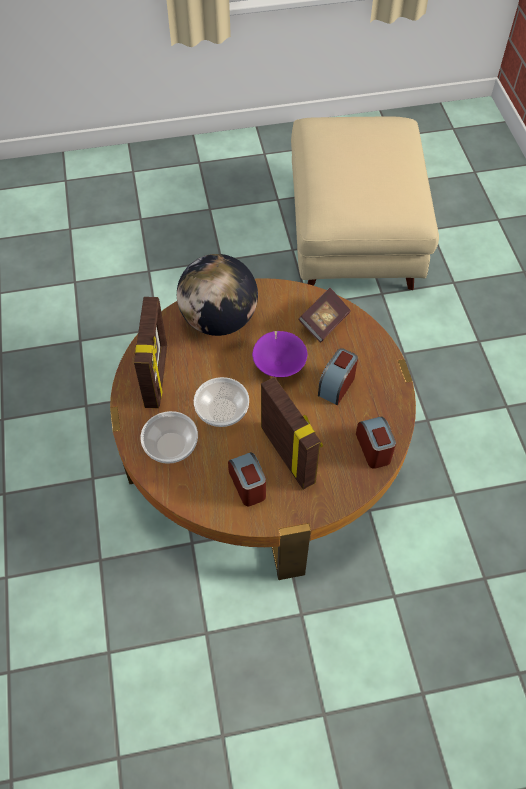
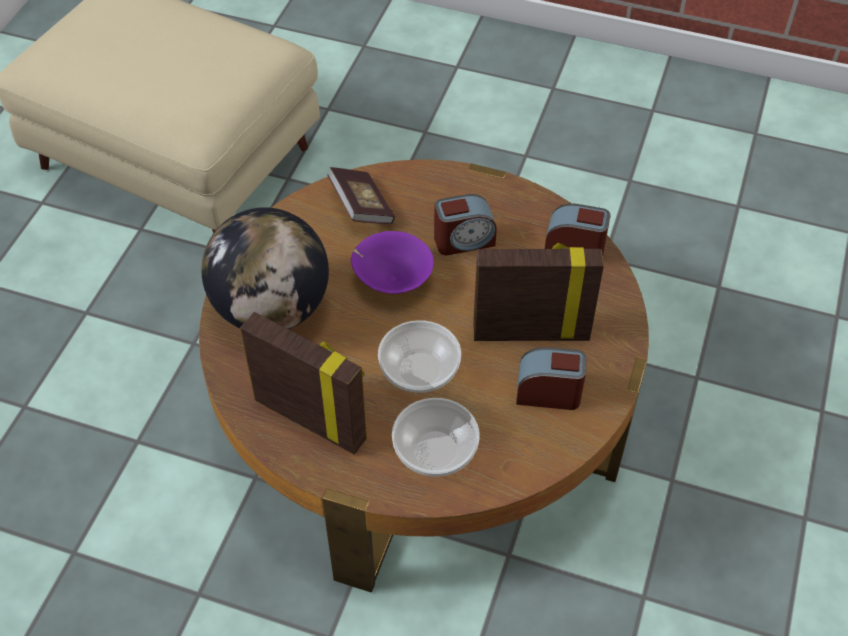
camera: 60 degrees left, 5 degrees down
(336, 385) = (464, 240): alarm clock -> alarm clock turned 75 degrees counterclockwise

